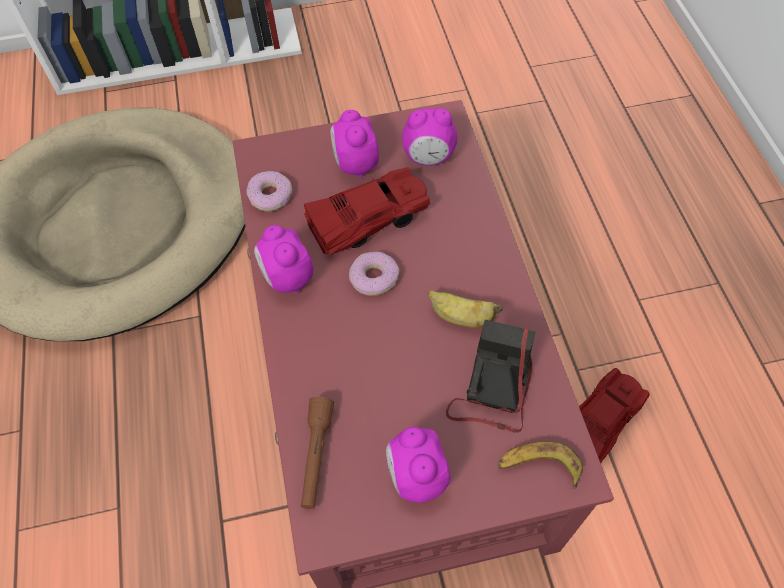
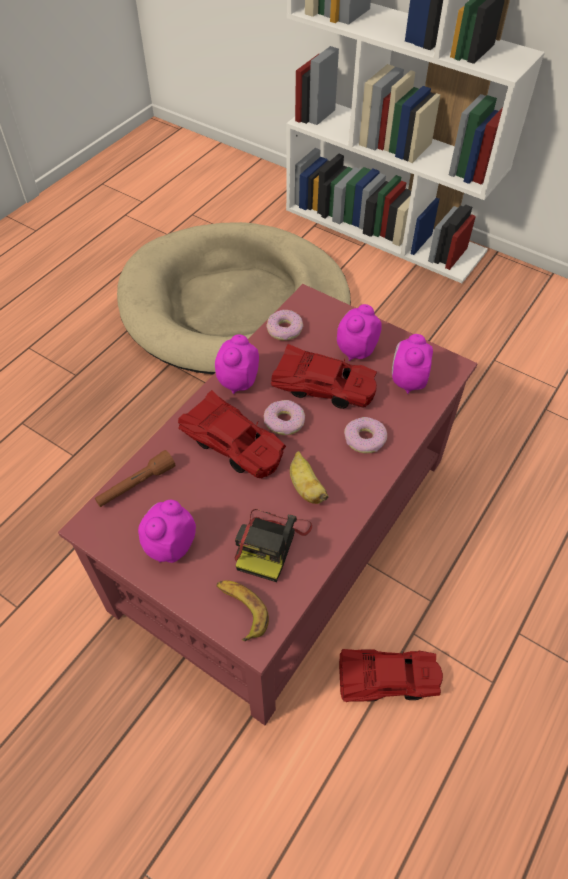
camera: 45 degrees right, 5 degrees down
(356, 338) = (233, 445): none -> red toy car
(428, 157) = (407, 381): alarm clock -> alarm clock turned 60 degrees clockwise
(456, 235) = (365, 439): none -> donut
(492, 390) = (271, 543): camera -> camera turned 135 degrees clockwise

